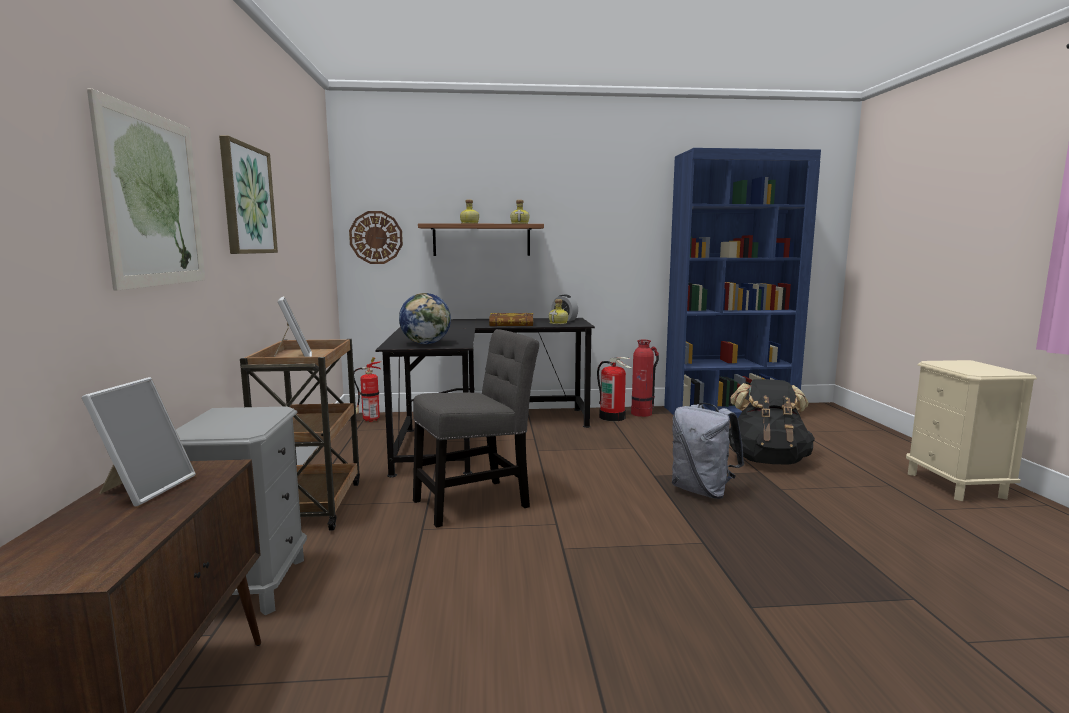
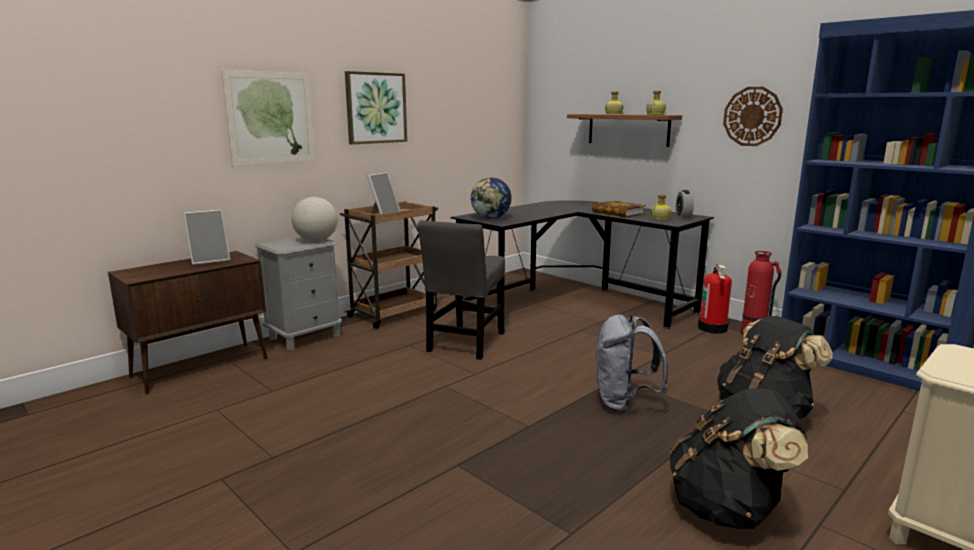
camera: 50 degrees right, 5 degrees up
(260, 412) = (316, 240): none -> globe
(369, 420) = (524, 276): fire extinguisher -> none
(376, 237) = (551, 125): wall clock -> wall clock (752, 116)
(476, 502) = (465, 344): grey chair -> grey chair turned 90 degrees clockwise
(900, 526) = (728, 509): none -> black backpack

